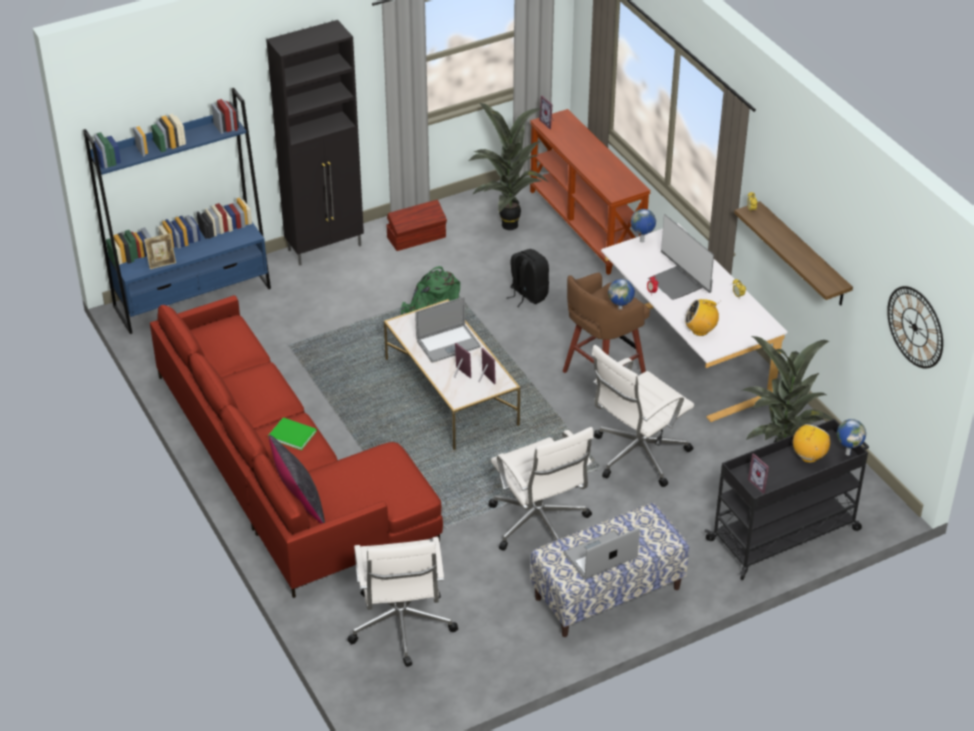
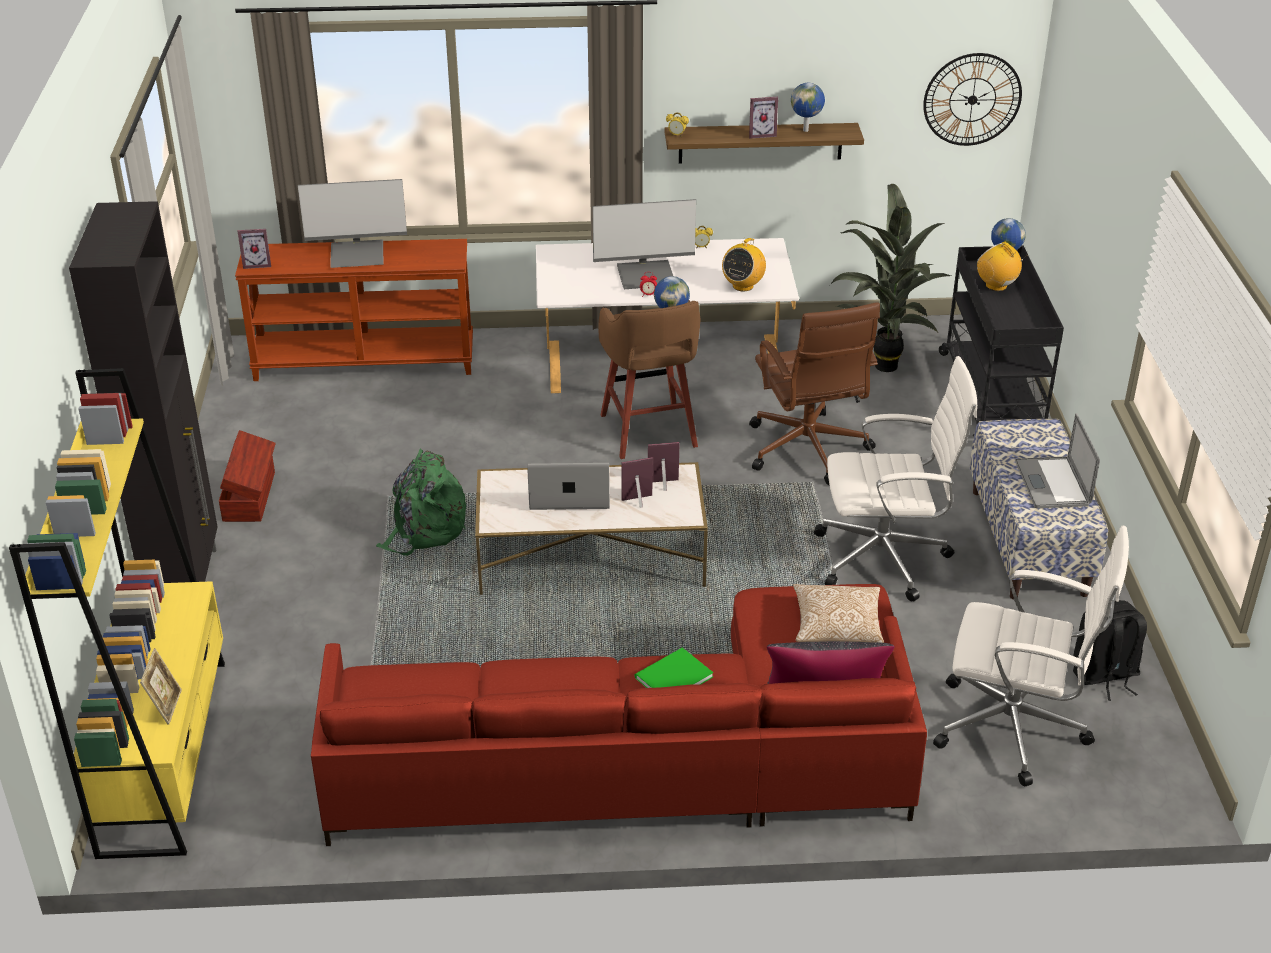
camera: 65 degrees left, 5 degrees down
(193, 297) = (164, 754): blue bookcase -> yellow bookcase
(380, 490) = (837, 627): none -> pillow
(448, 344) = (569, 494): laptop -> laptop turned 90 degrees counterclockwise
(506, 223) = (298, 417): potted plant -> none
(527, 295) = (454, 442): black backpack -> black backpack (1104, 676)
(592, 155) = (357, 254): none -> monitor
(637, 455) = (807, 451): white office chair -> brown office chair
(642, 241) = (549, 275): globe -> globe (806, 130)
(760, 484) = (1025, 325): picture frame -> picture frame (761, 134)

